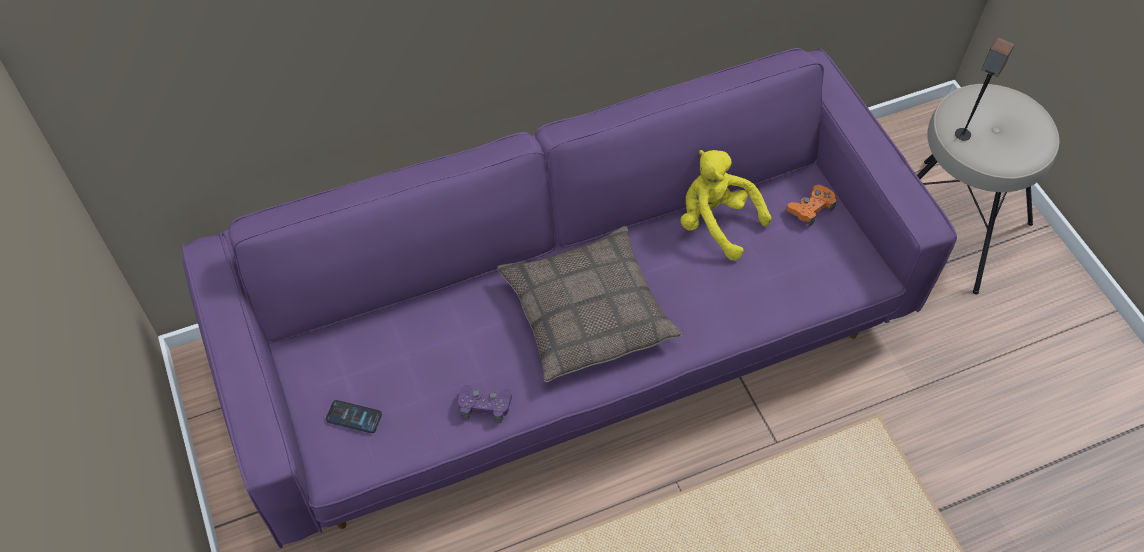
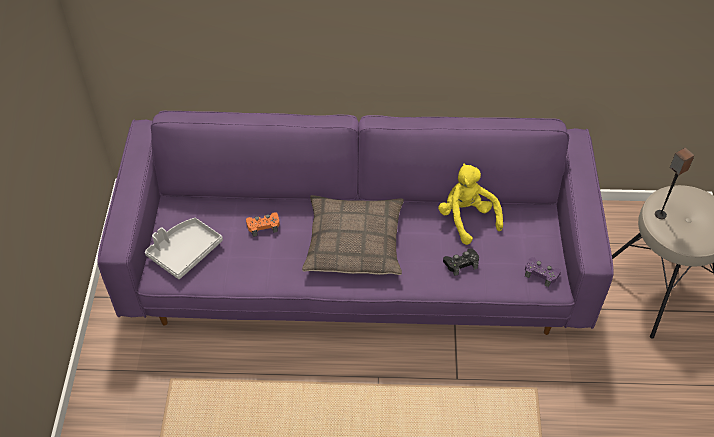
camera: 25 degrees right, 5 degrees down
(354, 417) = (185, 252): phone -> grey tray
(484, 406) = (262, 273): purple game controller -> purple game controller (541, 274)
(743, 289) = (461, 264): none -> black game controller
(811, 208) = (536, 230): orange game controller -> orange game controller (263, 226)

